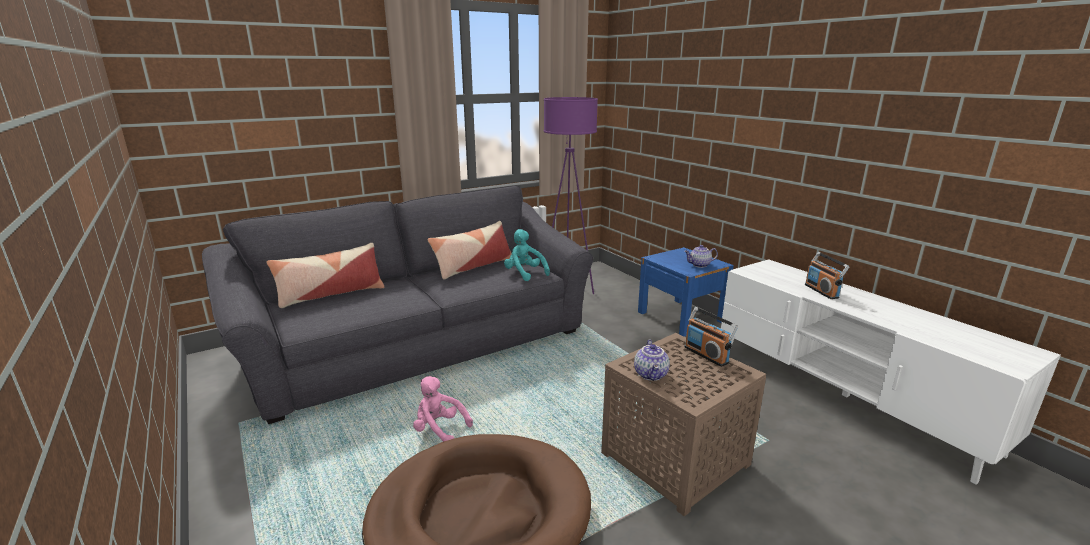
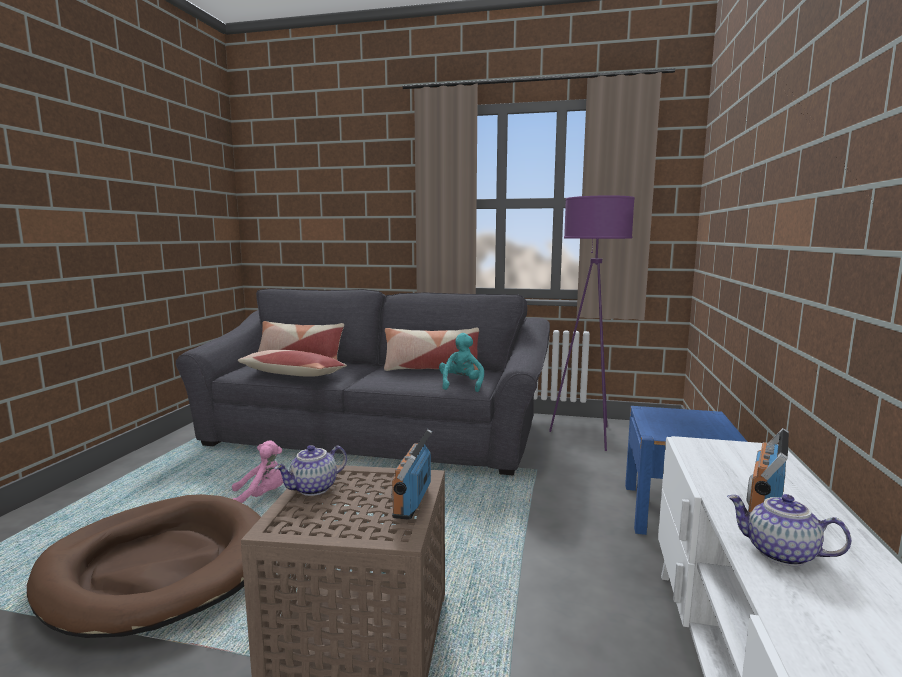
camera: 45 degrees right, 10 degrees down
(368, 310) = (292, 374): none -> pillow
(439, 430) = (261, 496): pink plush toy -> pink plush toy turned 90 degrees clockwise
(699, 265) = (691, 433): teapot -> teapot (780, 554)

